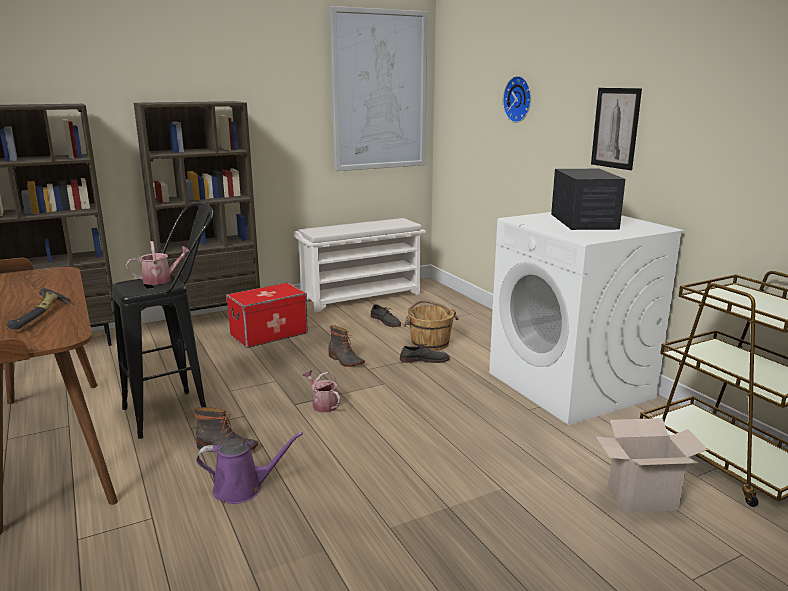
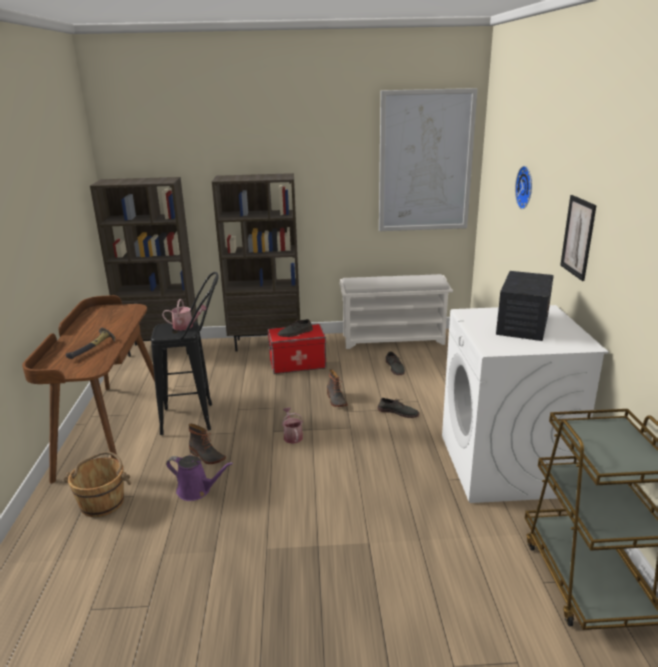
camera: 25 degrees right, 5 degrees up
(266, 294) = (295, 333): none -> grey shoe
(430, 343) = (415, 396): brown bucket -> brown bucket (103, 502)
(641, 500) = (472, 587): cardboard box -> none

